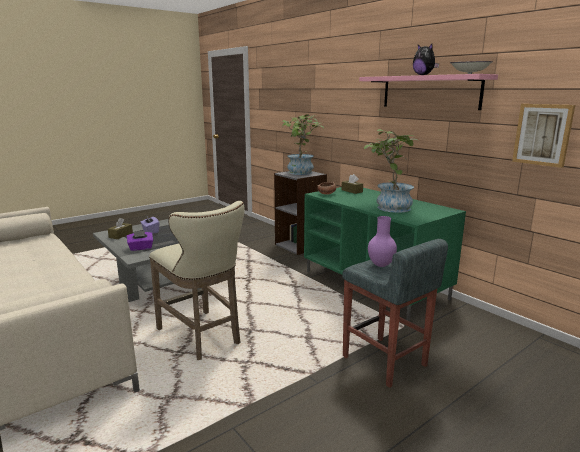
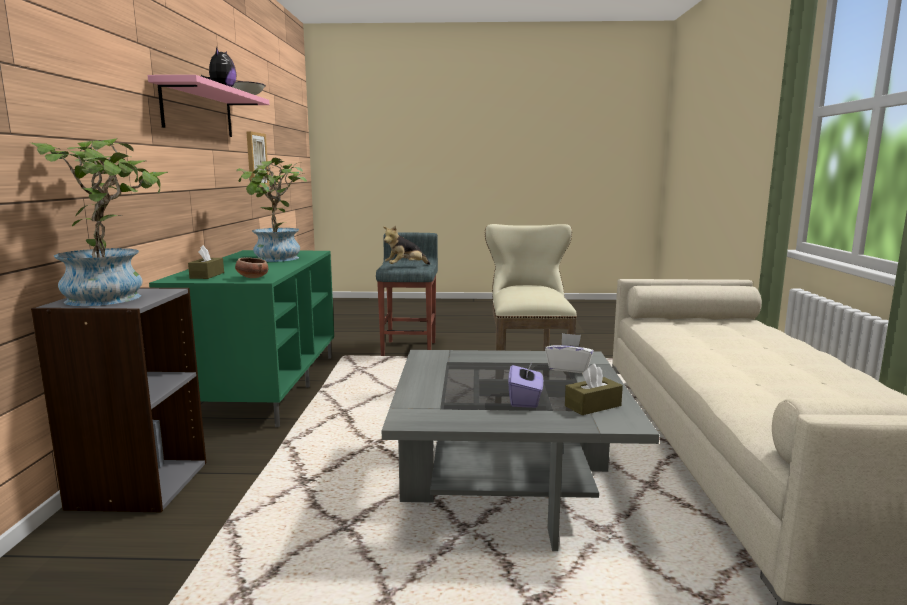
camera: 140 degrees left, 5 degrees down
(141, 248) = (569, 368): purple tissue box -> white tissue box
(381, 265) = (405, 267): purple vase -> plush toy

